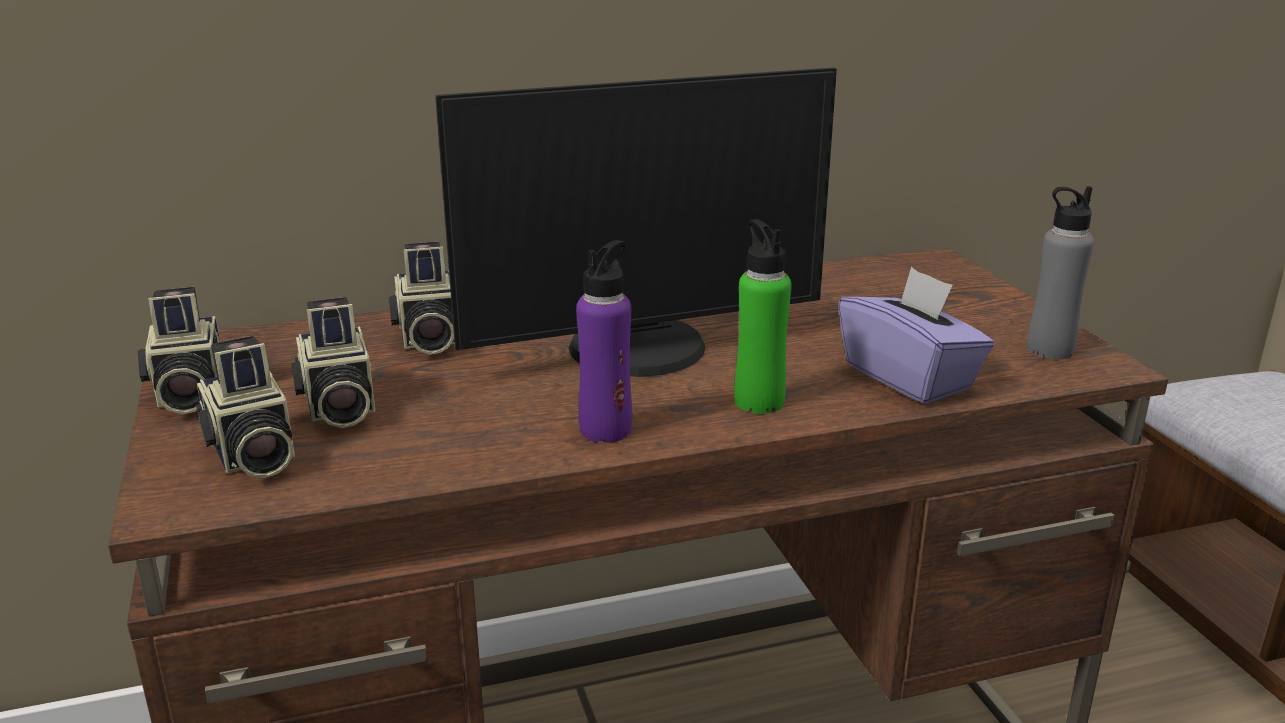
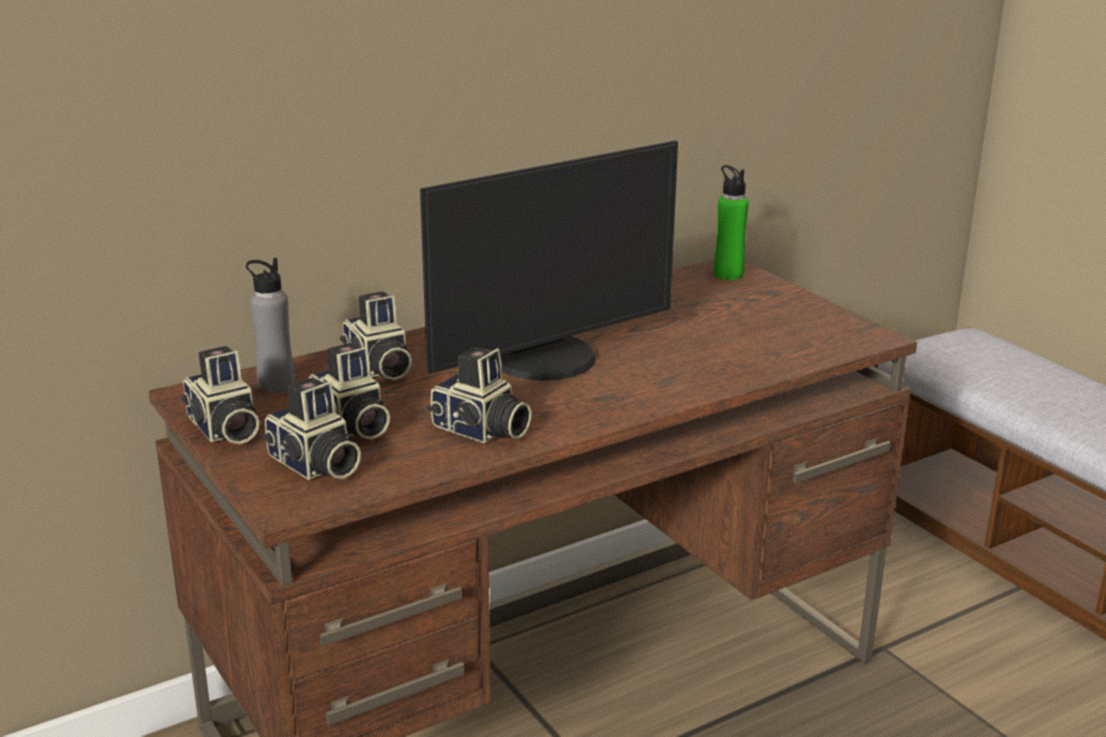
camera: 15 degrees left, 0 degrees up
(493, 434) = (480, 431): none -> camera
(606, 430) = (558, 419): purple bottle -> none
(759, 402) = (653, 388): green bottle -> green bottle (728, 274)
(909, 377) = (748, 359): purple tissue box -> none
(1049, 350) = (834, 329): grey bottle -> grey bottle (276, 385)

